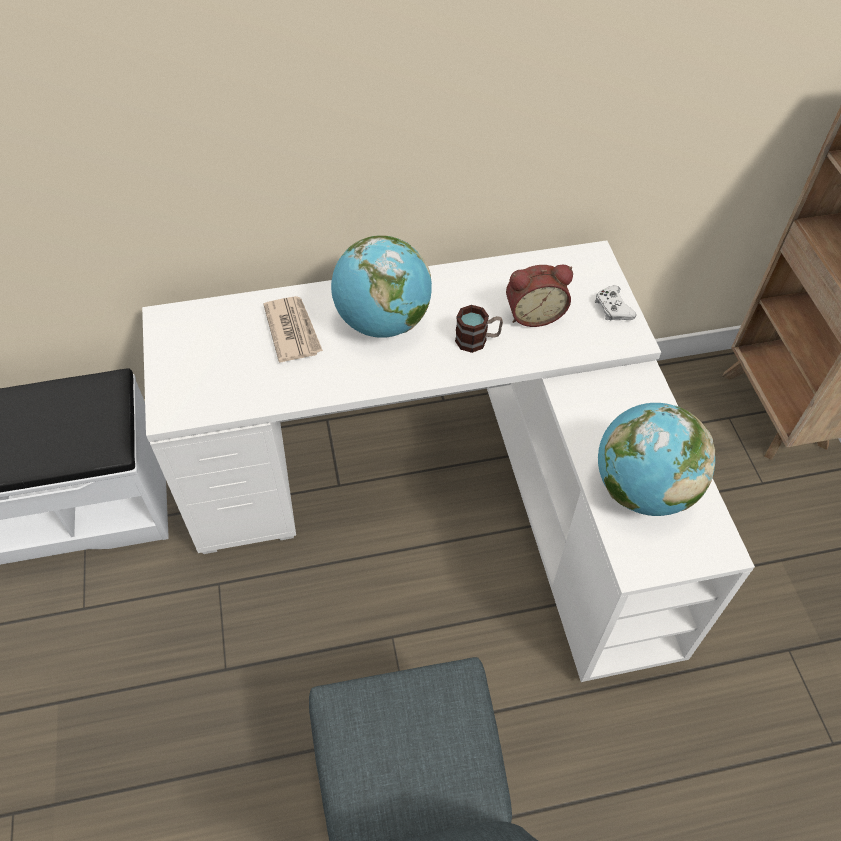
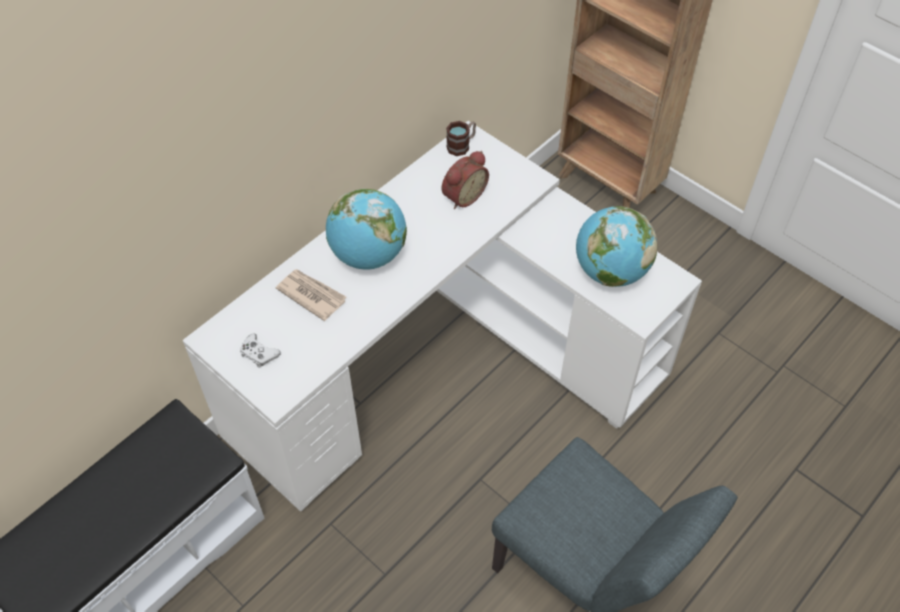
camera: 35 degrees left, 0 degrees up
(477, 340) = (442, 233): mug -> mug (462, 145)
(612, 308) = (509, 166): white game controller -> white game controller (259, 354)

